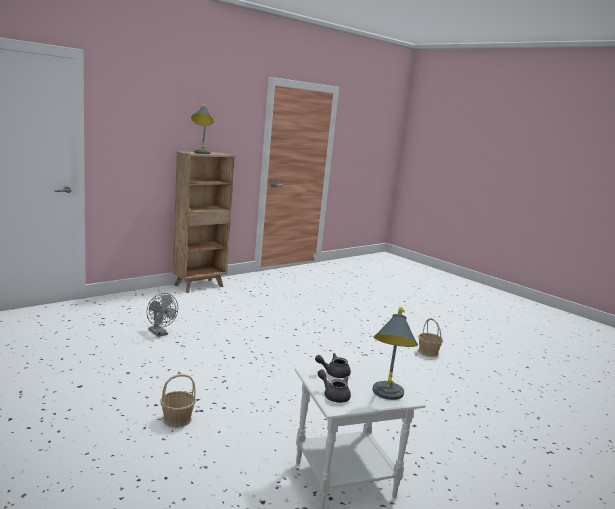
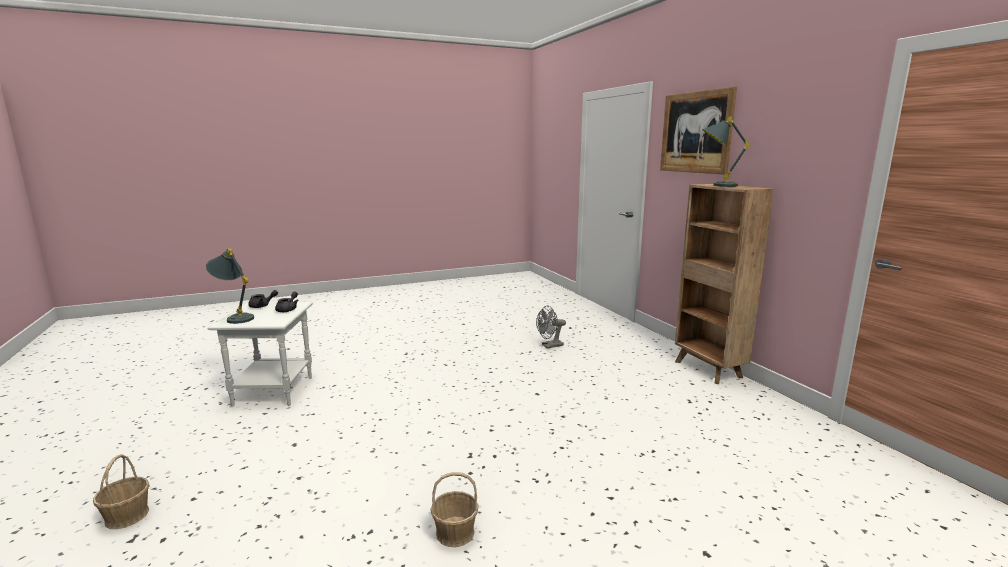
camera: 110 degrees right, 0 degrees up
(148, 109) = (696, 132): none -> picture
(177, 419) = (400, 347): basket -> basket (127, 515)

